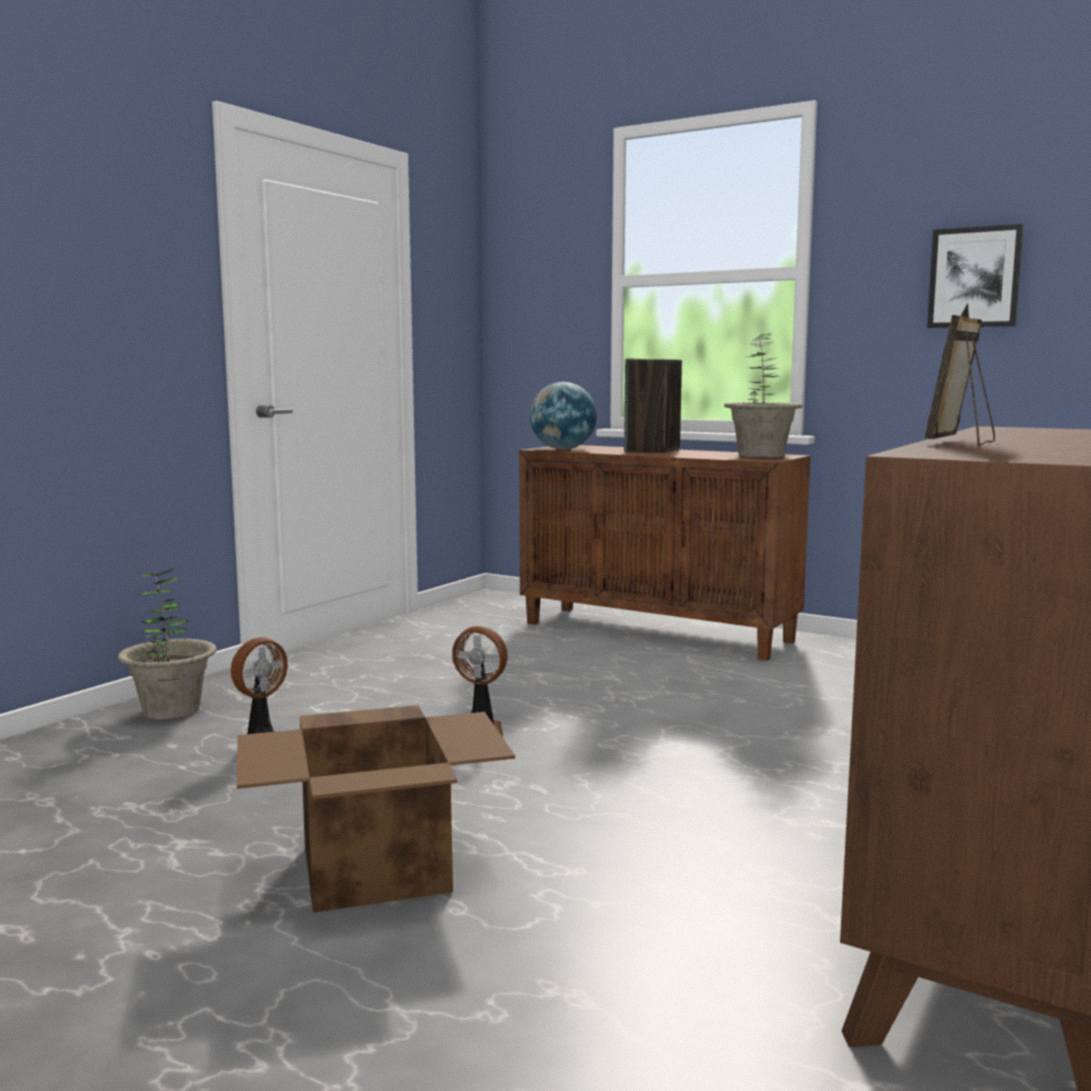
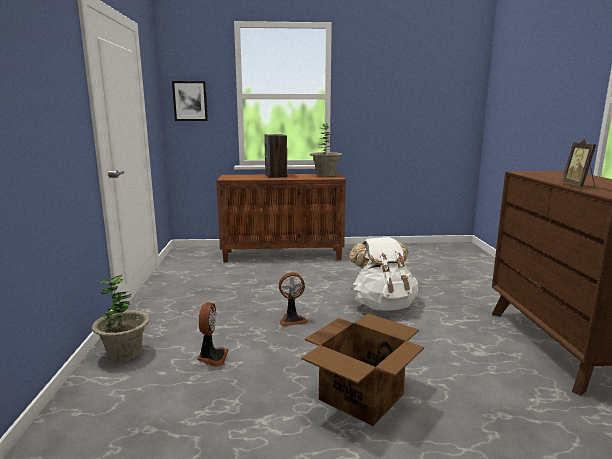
camera: 35 degrees left, 5 degrees up
(562, 449) = (235, 178): globe -> none
(701, 752) = (382, 305): none -> white backpack
(974, 277) = (395, 101): picture -> picture (190, 101)

